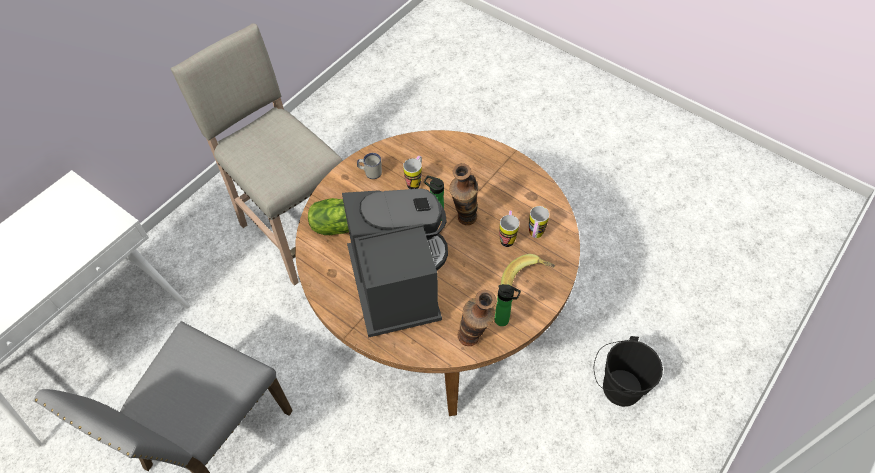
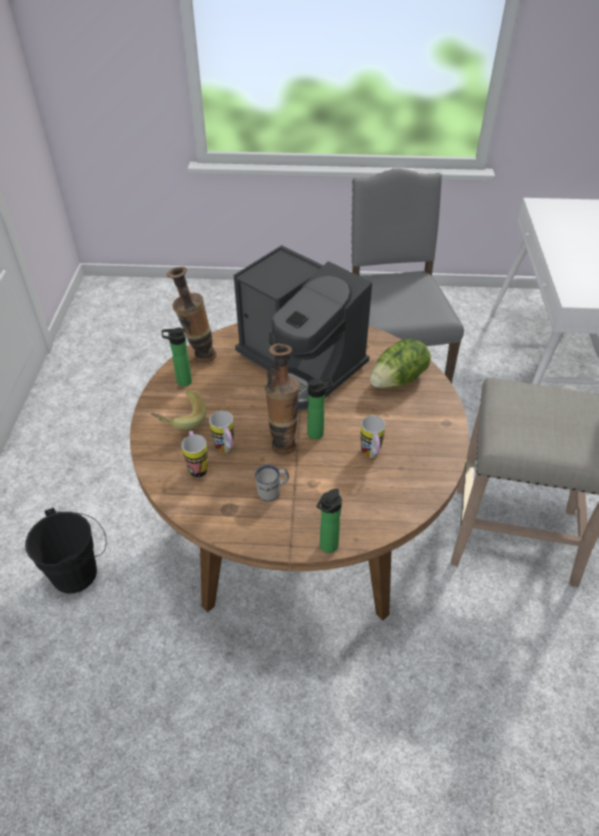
camera: 145 degrees right, 10 degrees down
(370, 172) = (427, 440): white mug -> white mug (273, 491)
(489, 145) = (327, 547): none -> bottle

